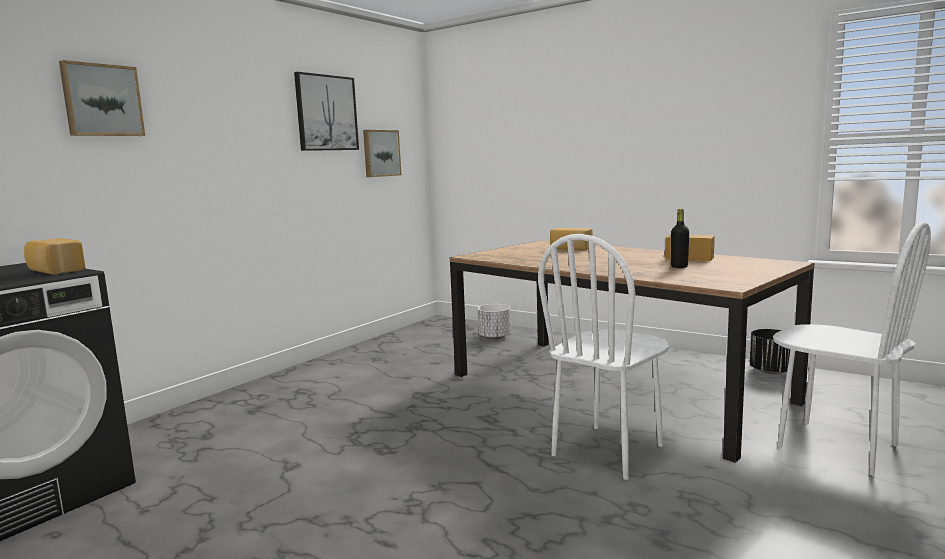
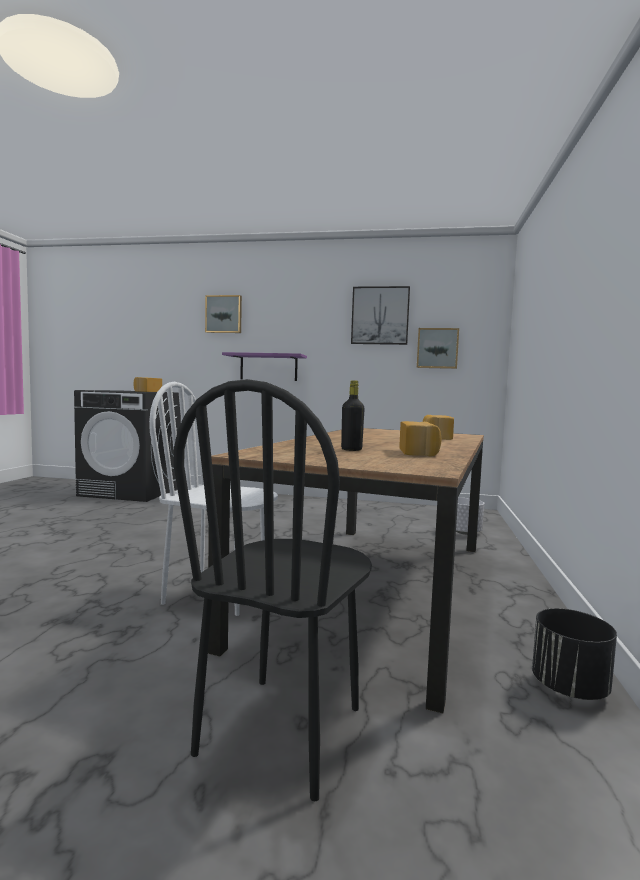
camera: 65 degrees right, 5 degrees down
(197, 193) = (268, 367): none -> purple shelf
(836, 446) = (282, 731): white chair -> black chair

